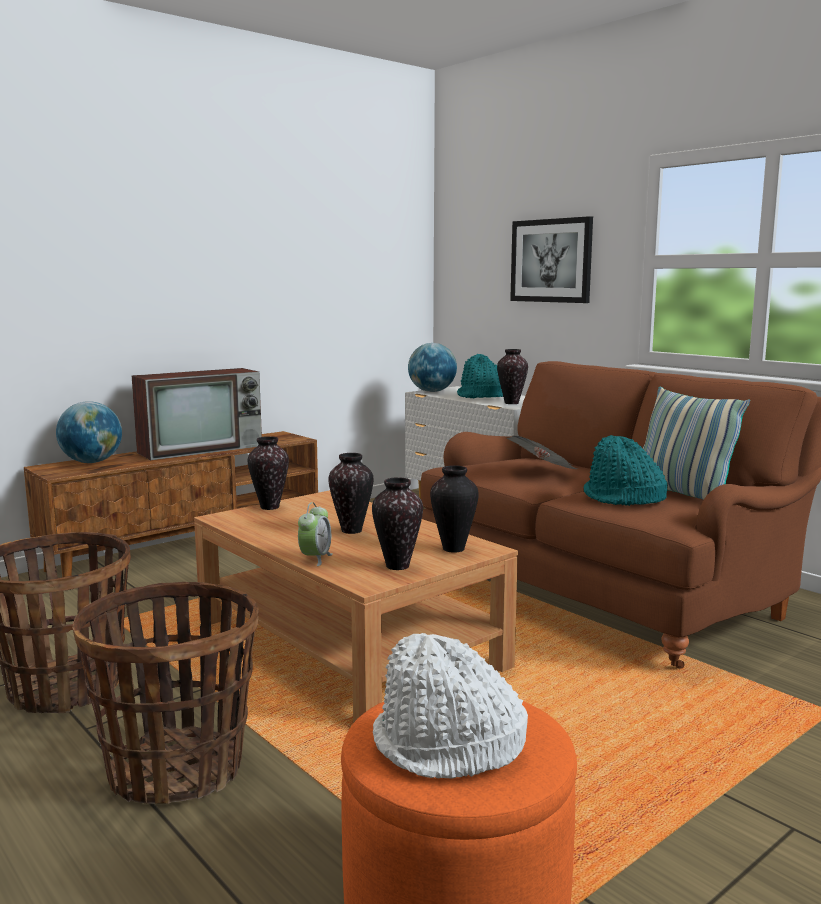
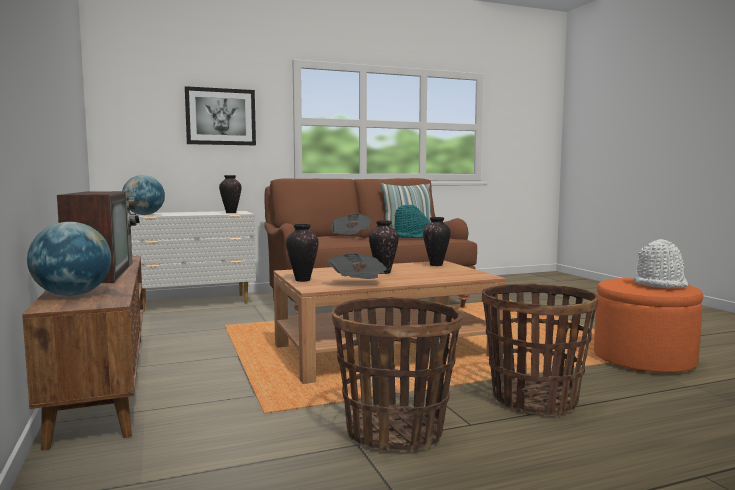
camera: 70 degrees left, 5 degrees down
(259, 529) = (358, 283): none -> newspaper
(315, 558) = (434, 279): alarm clock -> none
(398, 566) = (458, 271): vase -> none
(481, 396) = (192, 213): turquoise hat -> none

